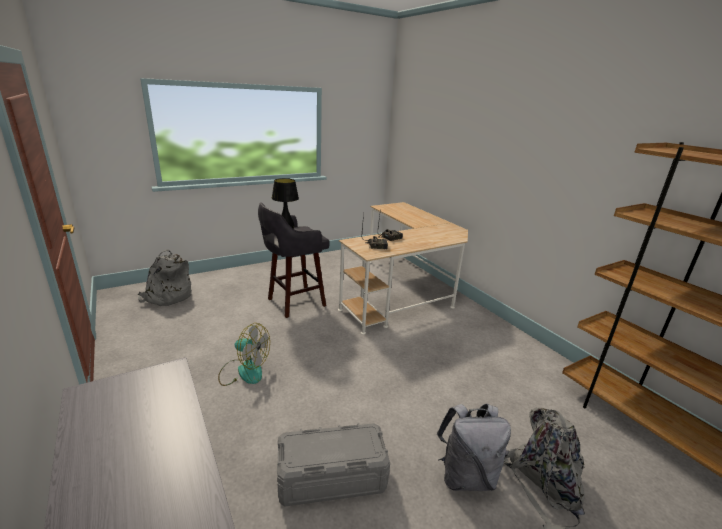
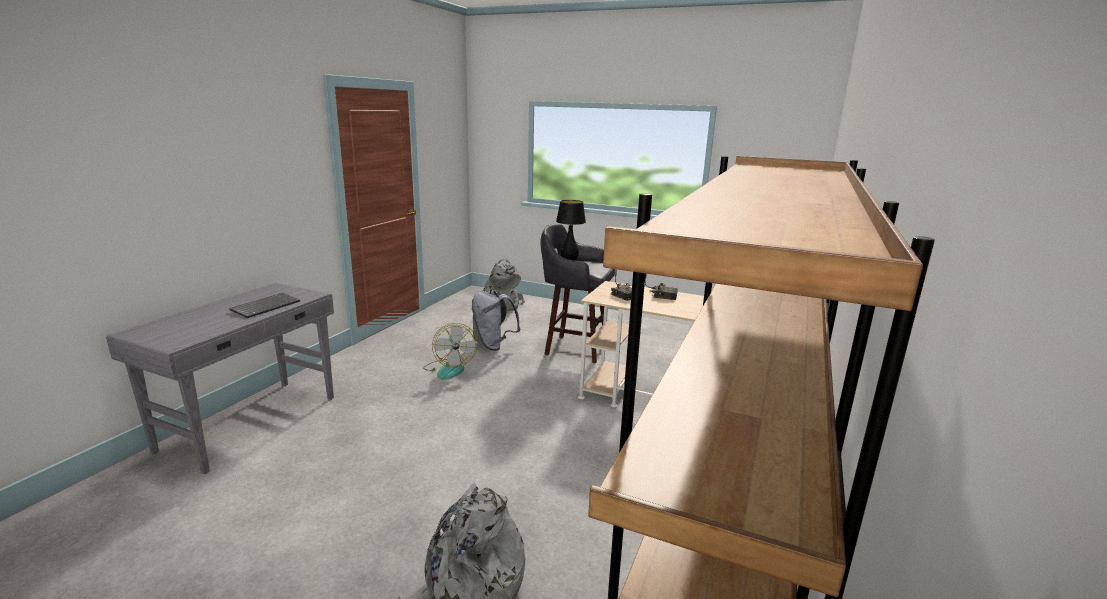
camera: 55 degrees right, 5 degrees down
(159, 417) = (266, 306): none -> keyboard
(332, 477) = (368, 451): grey storage box -> none
(465, 476) = (430, 526): grey backpack -> grey backpack (493, 345)

